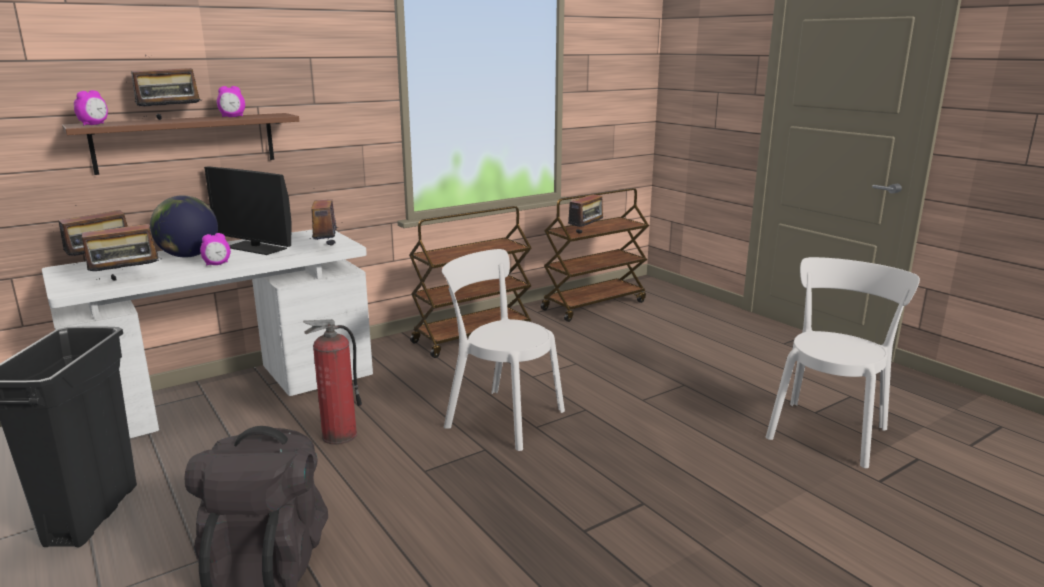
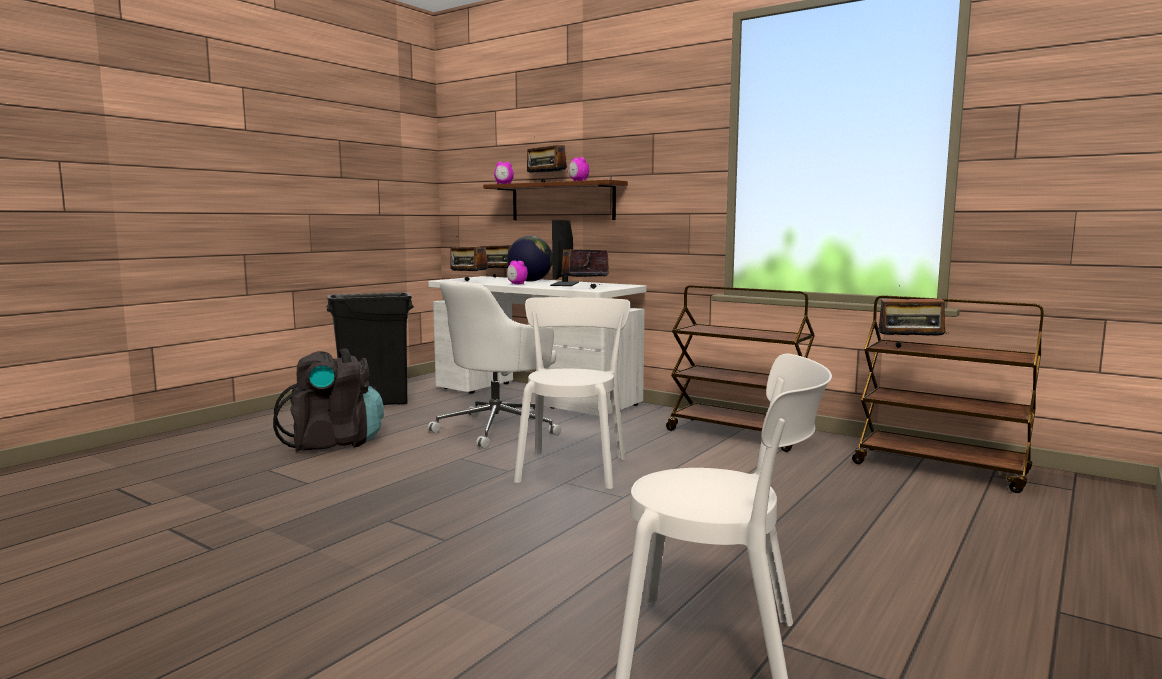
camera: 70 degrees right, 10 degrees down
(339, 436) = (498, 429): fire extinguisher -> white office chair

